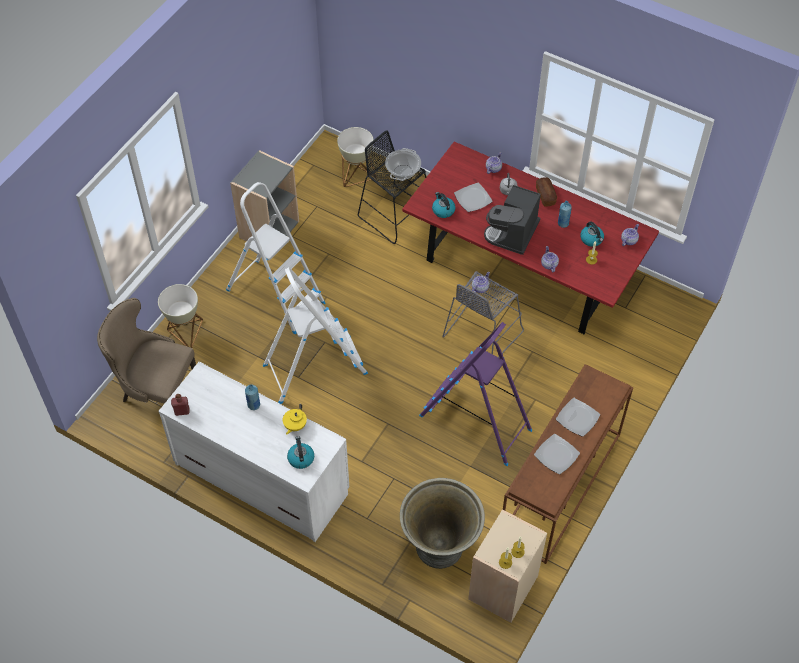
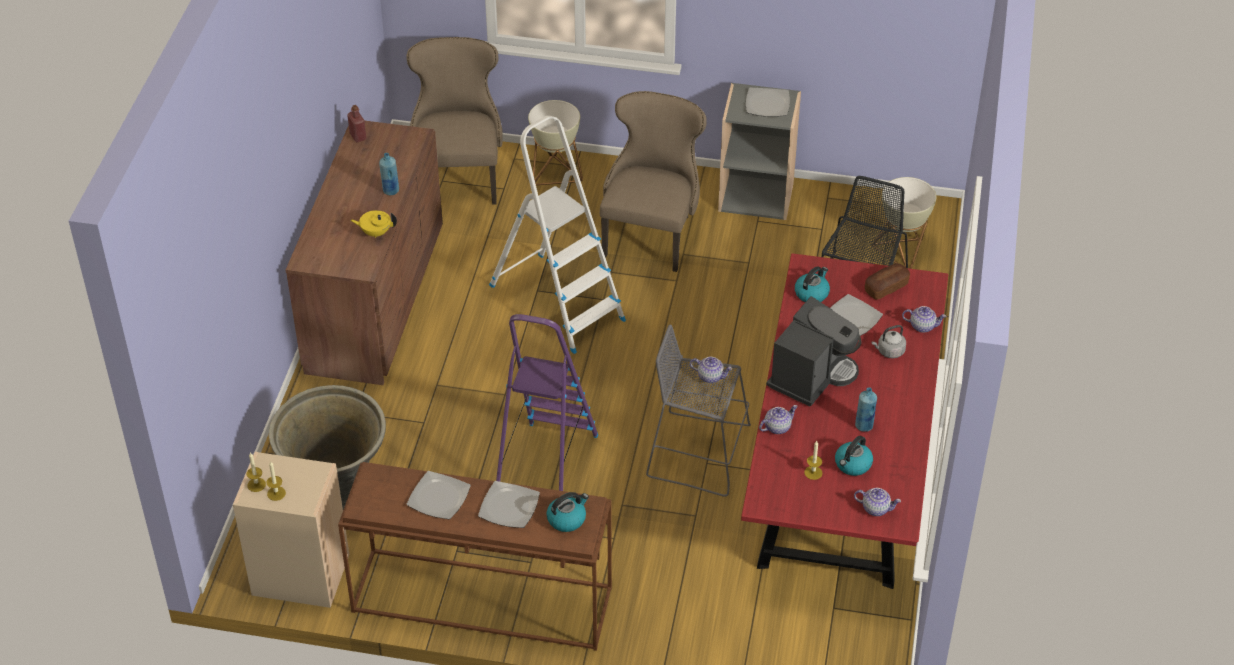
camera: 70 degrees right, 10 degrees down
(261, 478) = (374, 301): white dresser -> brown dresser
(263, 170) = (768, 104): none -> plate
(276, 296) = (651, 234): white step ladder -> beige chair
(300, 458) = (331, 250): kettle -> kettle (567, 519)
(403, 172) = (871, 248): cooking pot -> none
(513, 234) = (811, 375): coffee machine -> coffee machine turned 120 degrees clockwise
(545, 195) = (906, 394): bread -> bread (886, 287)

